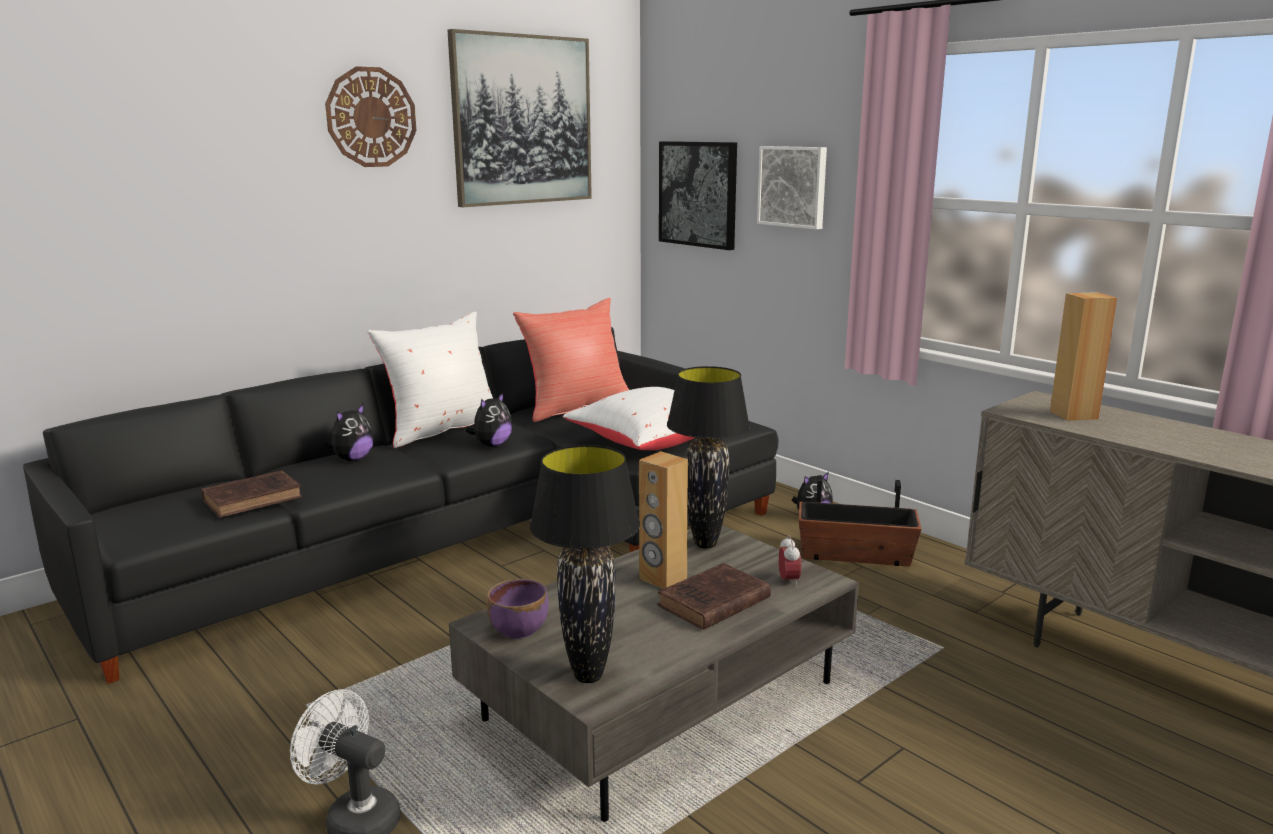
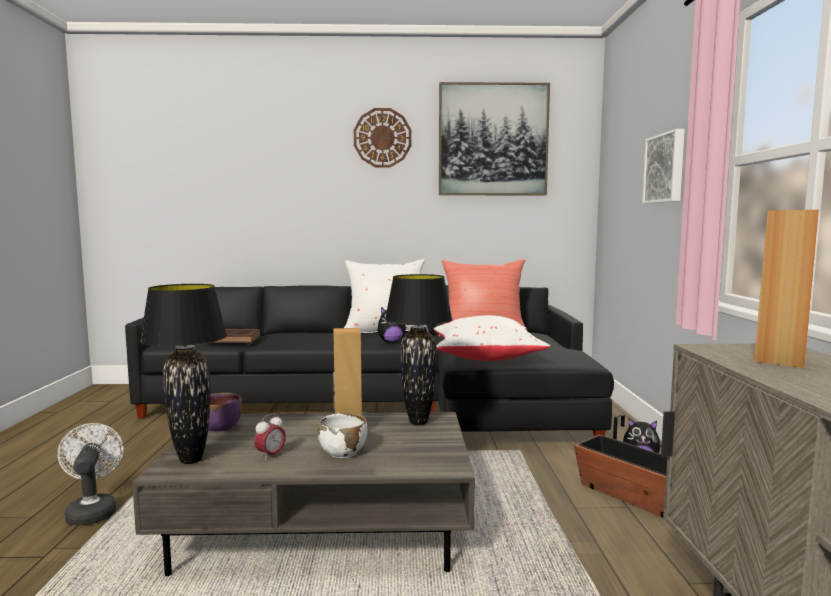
camera: 40 degrees right, 10 degrees down
(352, 459) = (311, 334): plush toy -> none
(698, 194) = (620, 188): picture -> none
(712, 603) = (343, 452): brown book -> white bowl
(788, 581) = (422, 459): alarm clock -> alarm clock (270, 456)

